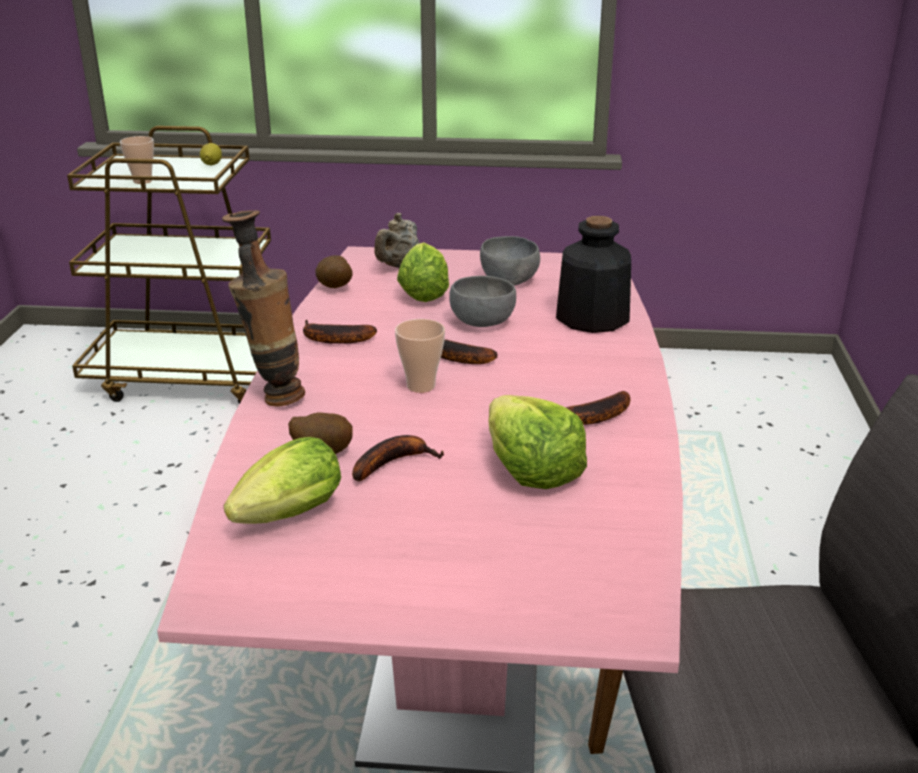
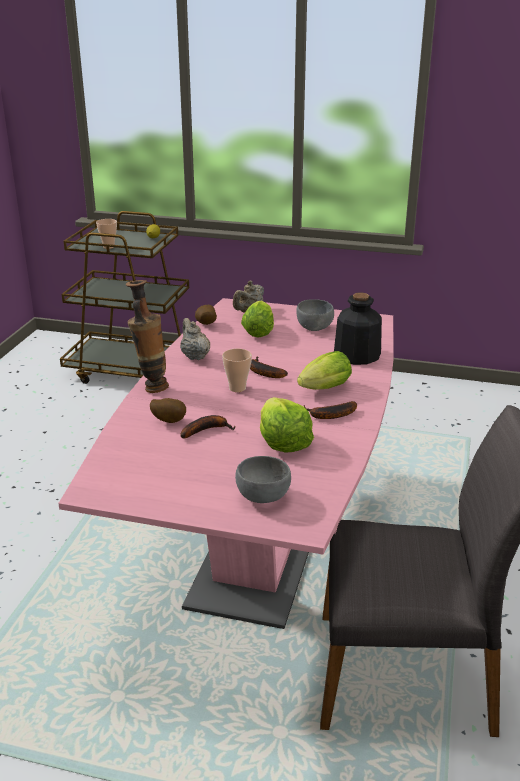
camera: 10 degrees right, 0 degrees up
(284, 518) = (138, 454): lettuce -> lettuce (322, 389)
(332, 339) = (195, 356): banana -> beige teapot
(482, 323) = (287, 353): grey bowl -> grey bowl (263, 496)

